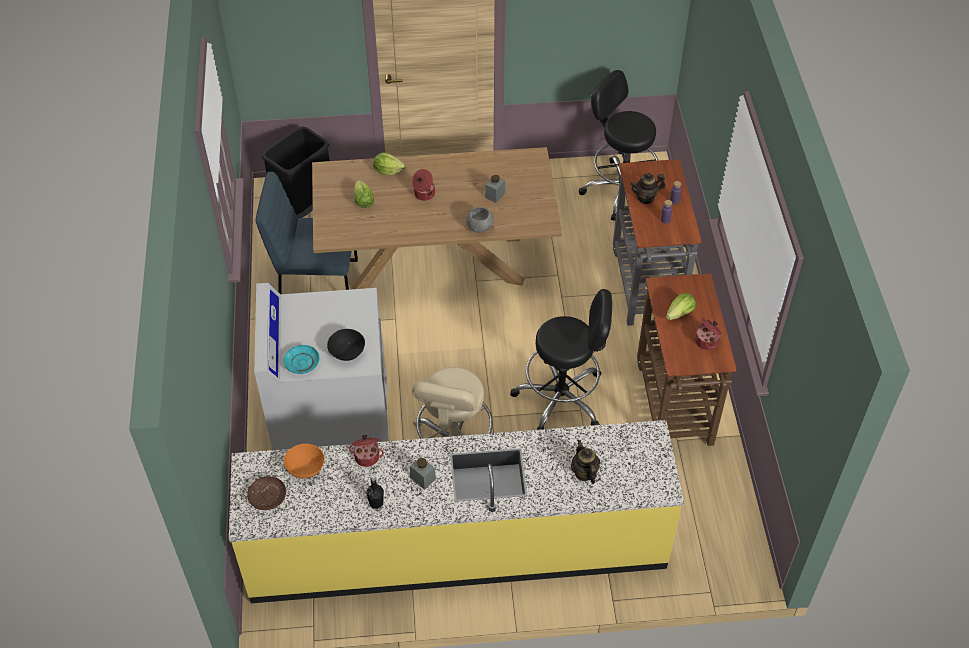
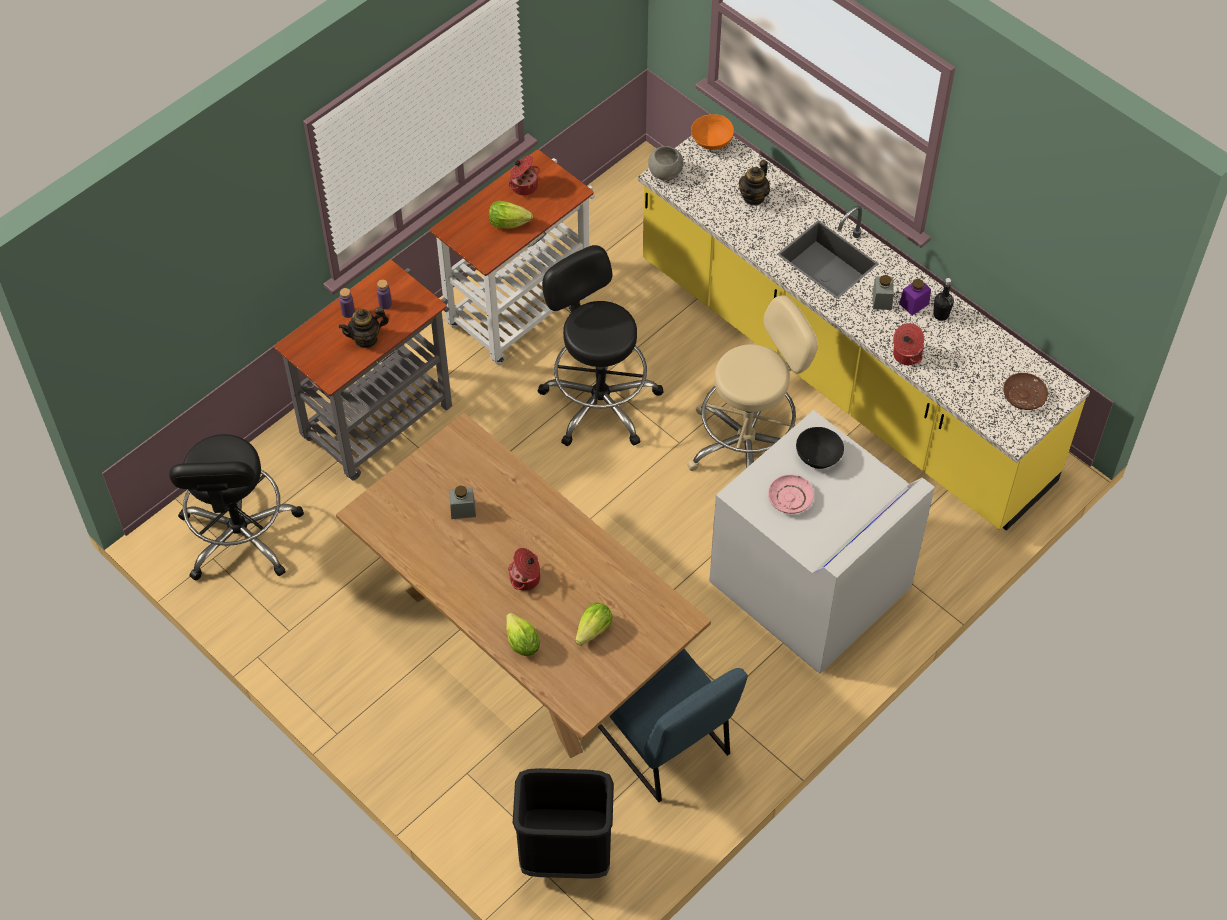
camera: 130 degrees left, 5 degrees up
(302, 363) = (870, 483): turquoise plate -> none
(305, 467) = (967, 391): orange bowl -> orange bowl (711, 141)
(335, 318) = (790, 498): none -> pink plate
(400, 494) = (914, 304): none -> purple jar
(480, 227) = (526, 488): grey bowl -> grey bowl (665, 172)
(646, 198) = (366, 339): teapot -> teapot turned 120 degrees clockwise
(674, 405) = (520, 310): brown cart -> white cart

